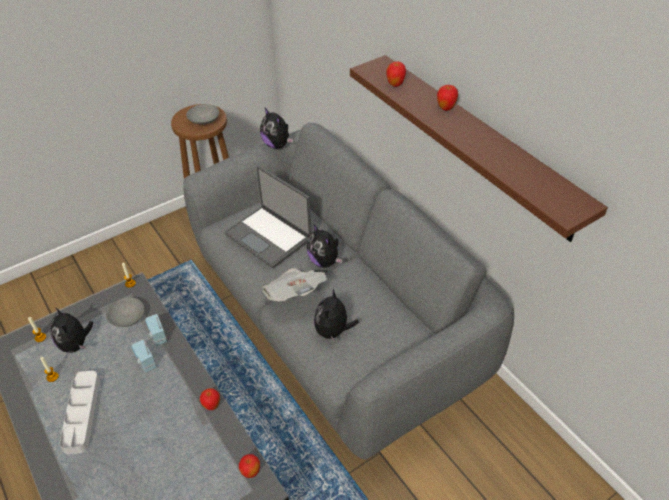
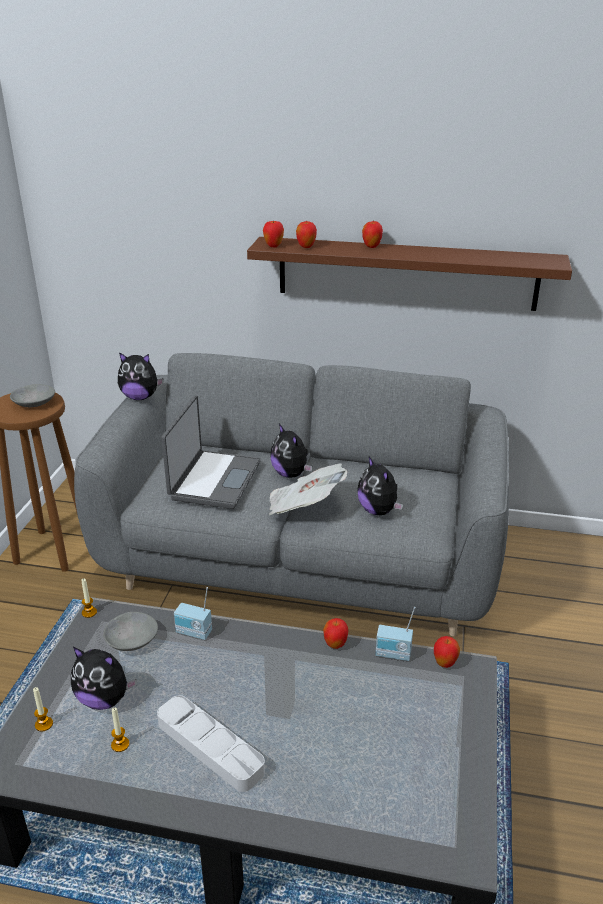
camera: 45 degrees left, 15 degrees down
(145, 362) = (214, 660): radio -> radio (393, 655)
(269, 236) = (214, 480): laptop -> laptop turned 75 degrees counterclockwise
(324, 261) = (291, 474): plush toy -> plush toy turned 45 degrees clockwise
(374, 72) = (273, 246): none -> apple

